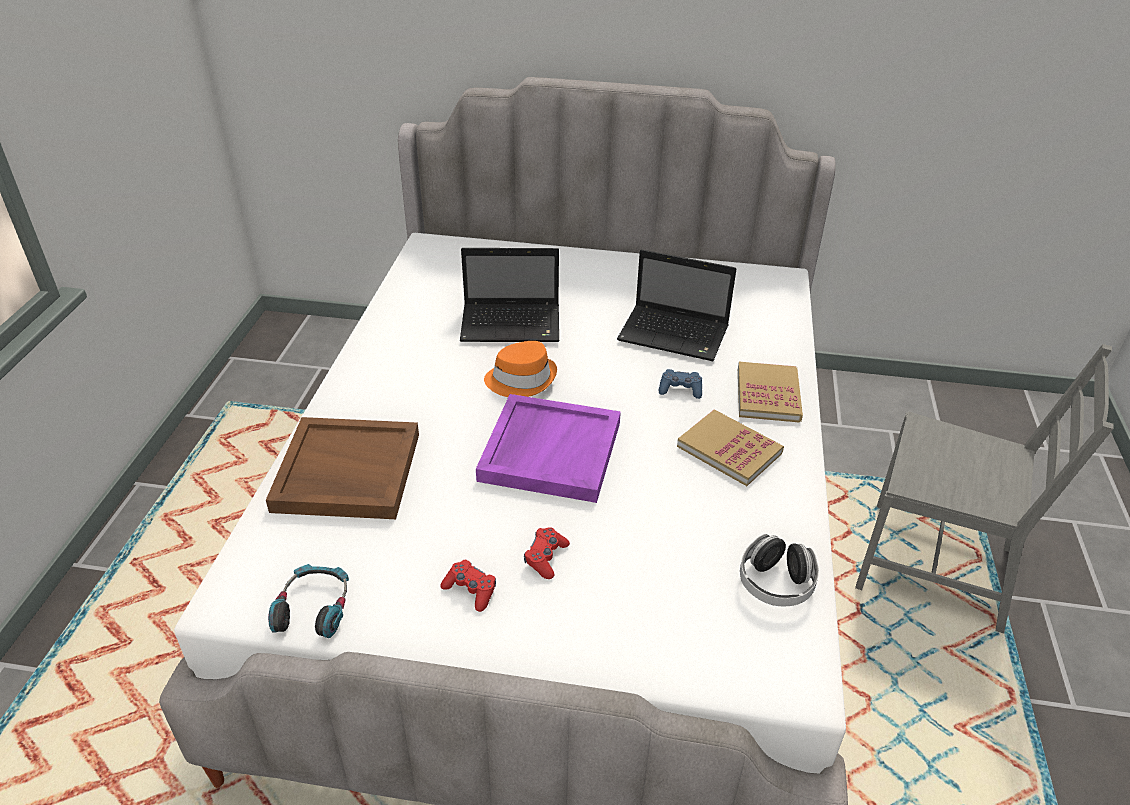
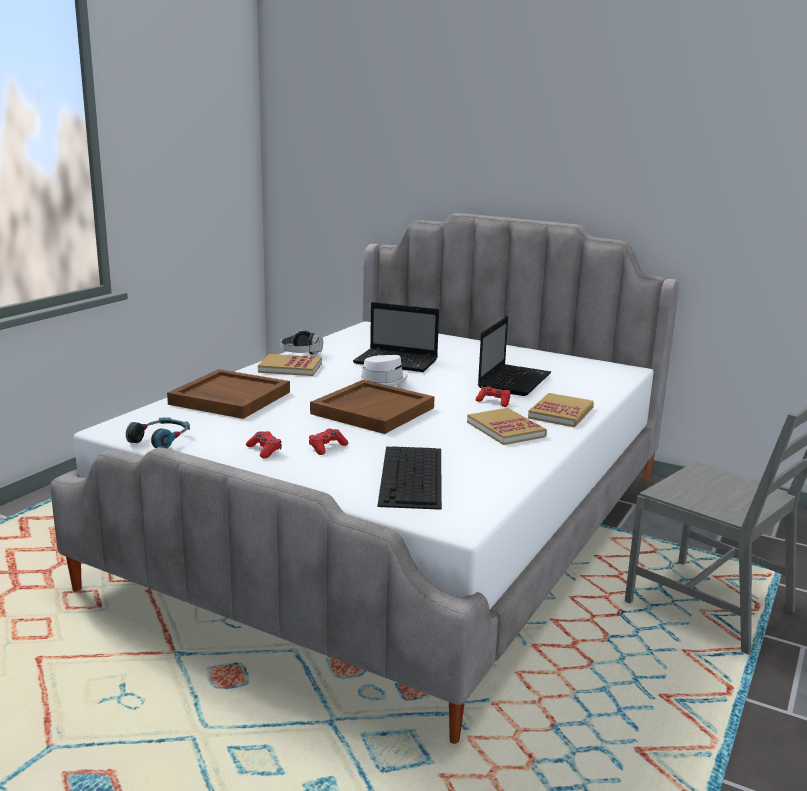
camera: 20 degrees right, 20 degrees down
(384, 373) = (290, 368): none -> book
(521, 379) = (381, 382): orange hat -> white hat
(549, 450) = (372, 410): purple tray -> brown tray
(675, 335) = (514, 381): laptop -> laptop turned 105 degrees counterclockwise
(680, 390) = (494, 402): blue game controller -> red game controller
(687, 594) = (412, 477): none -> keyboard
(775, 584) = (482, 484): headphones -> headphones (301, 354)

